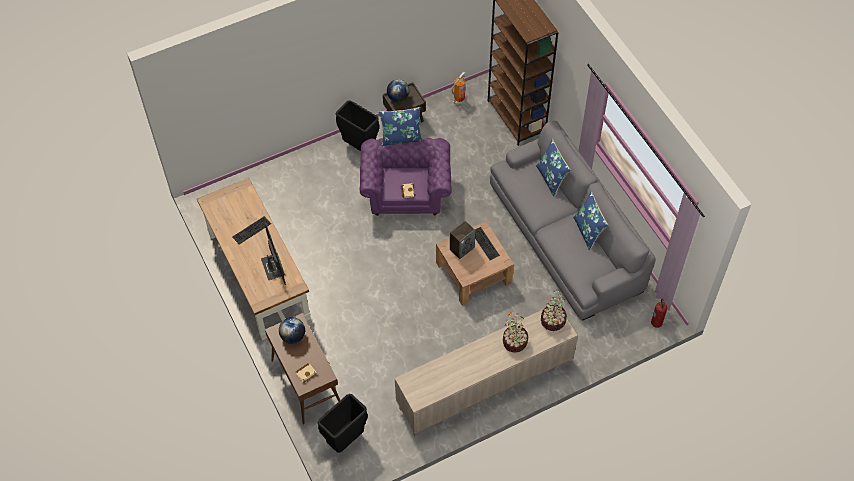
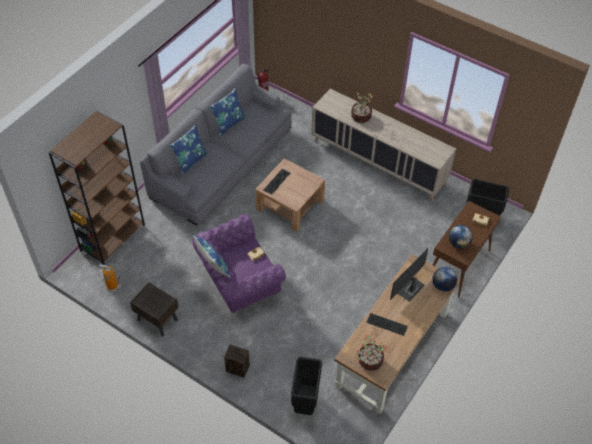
camera: 120 degrees left, 5 degrees down
(359, 147) = (209, 341): black trash can -> black trash can (306, 403)
(398, 98) = (155, 306): globe -> globe (443, 286)
(462, 248) = (291, 193): speaker -> speaker (237, 368)
(553, 320) = (328, 103): potted plant -> potted plant (369, 361)

